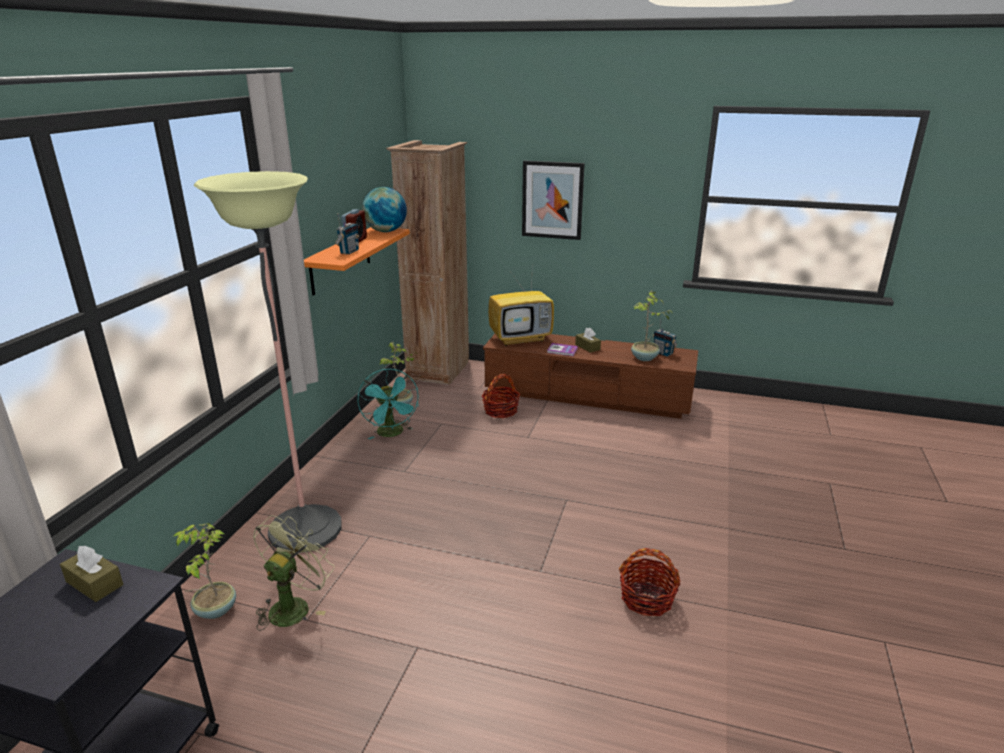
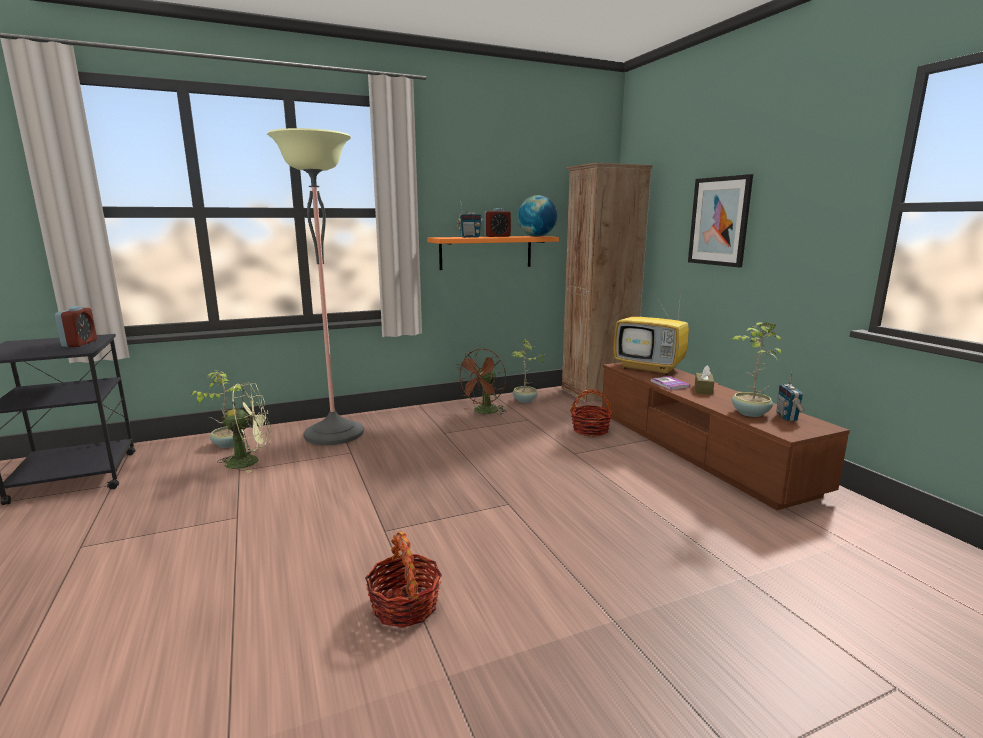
camera: 50 degrees right, 10 degrees down
(94, 583) = (80, 343): brown tissue box -> alarm clock
(392, 434) = (484, 412): turquoise fan -> brown fan

